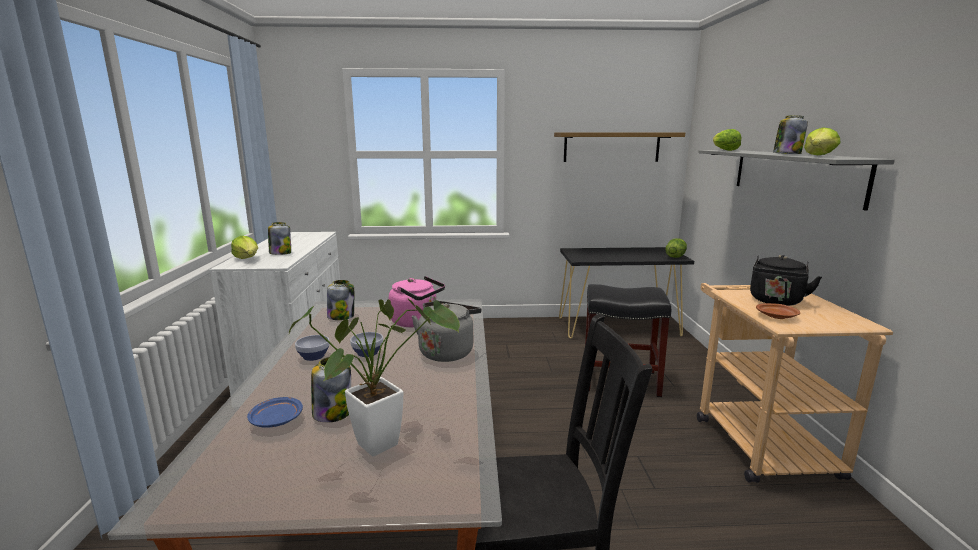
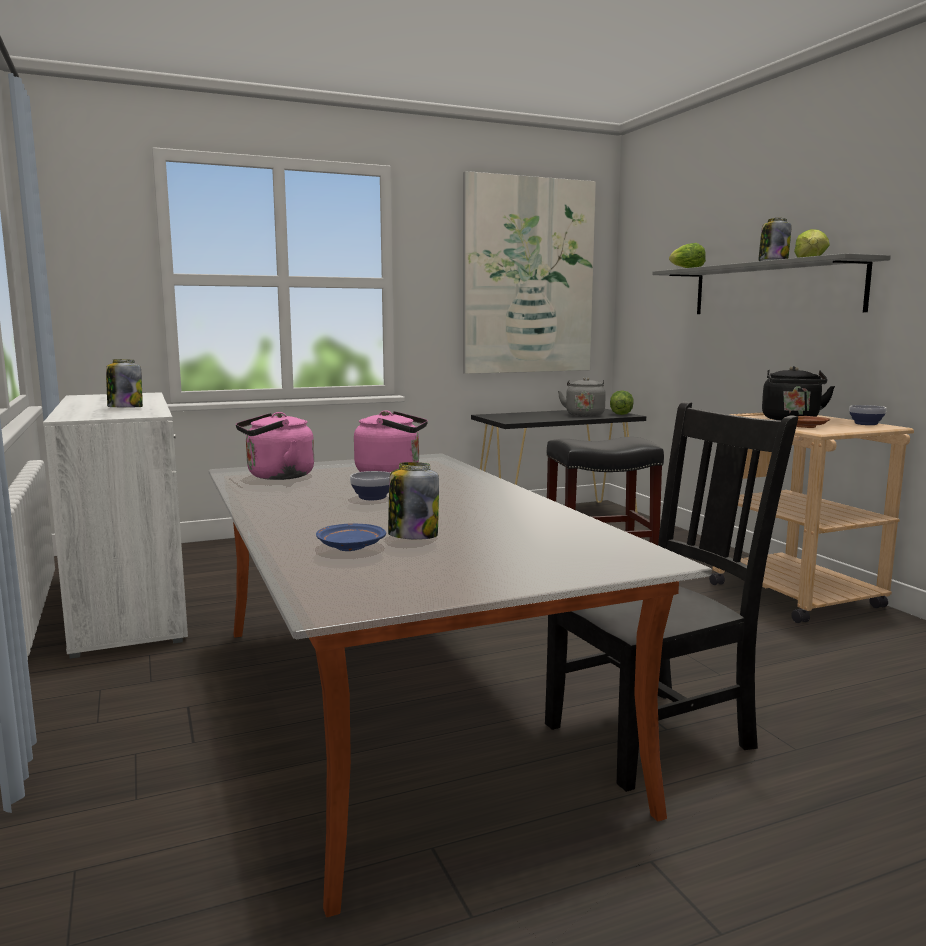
camera: 20 degrees left, 5 degrees down
(247, 259) = (82, 413): lettuce -> none
(314, 357) = (304, 505): bowl -> bowl (867, 424)
(341, 316) = (276, 476): jar -> pink kettle
(386, 441) = (514, 544): potted plant -> none
(447, 352) = (473, 488): grey kettle -> grey kettle (584, 415)
(611, 147) = (528, 276): shelf -> picture

